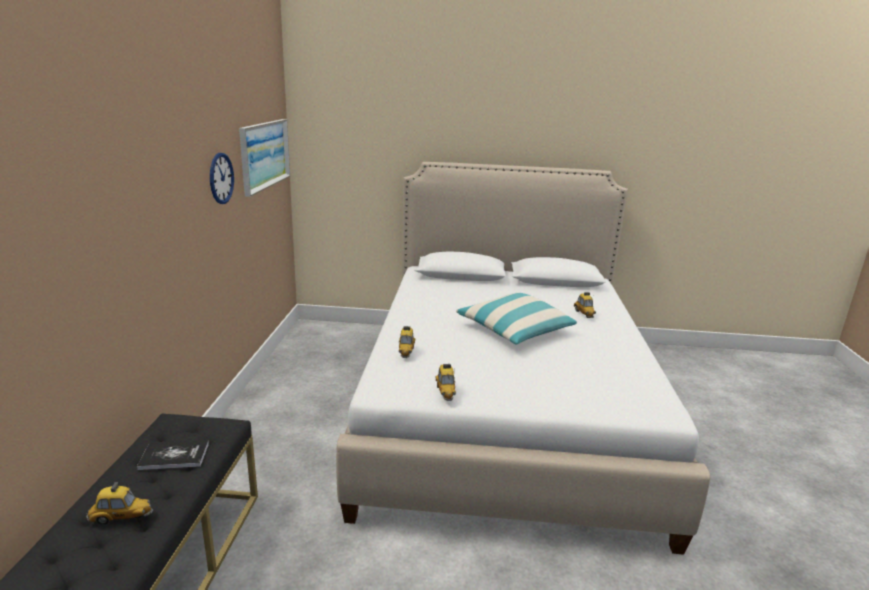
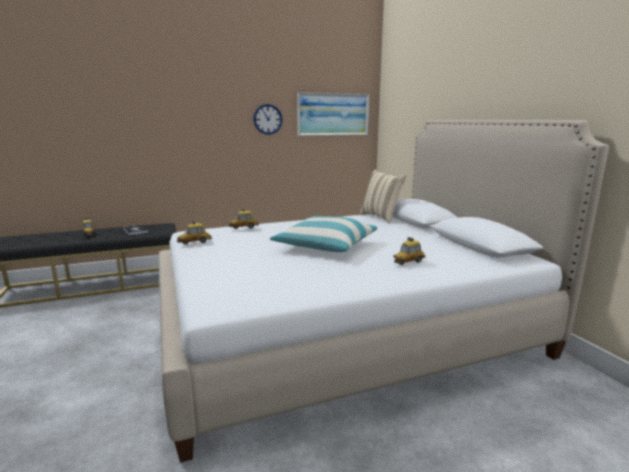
camera: 65 degrees right, 5 degrees down
(429, 282) = (381, 217): none -> beige pillow

